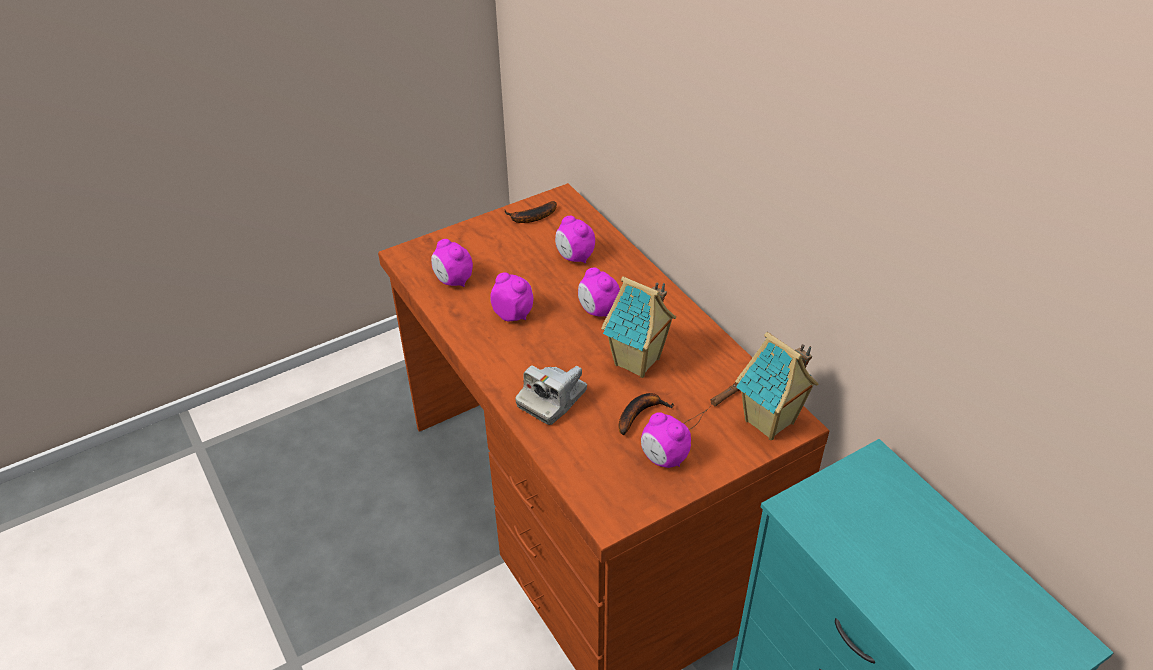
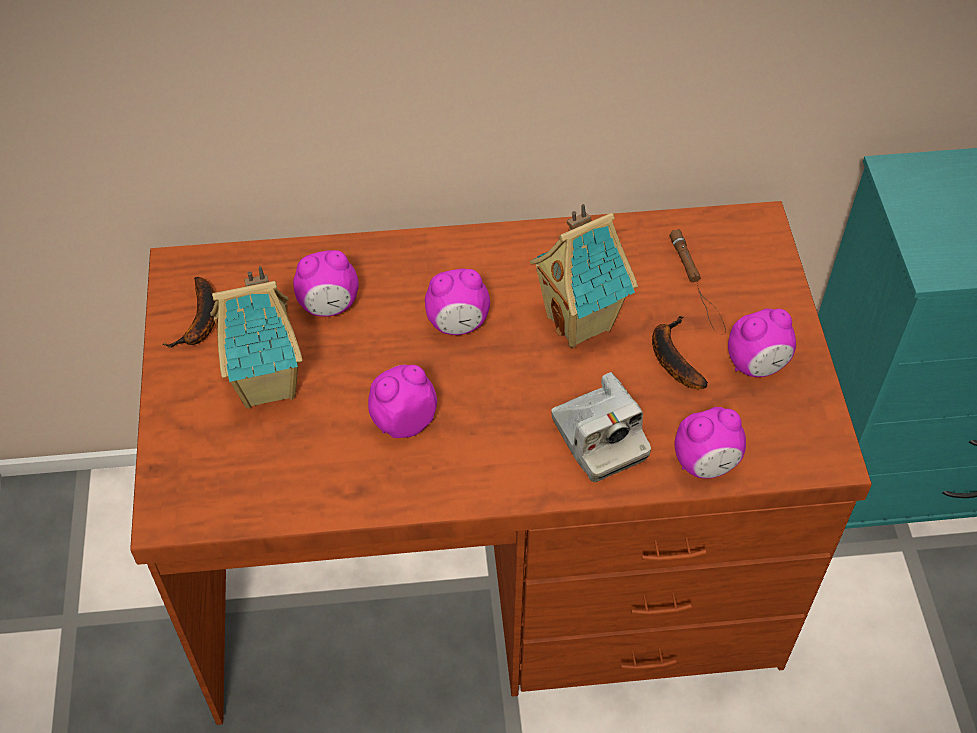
camera: 65 degrees left, 10 degrees up
(453, 281) = (280, 469): alarm clock -> alarm clock (706, 464)
(770, 423) = (747, 244): toy house -> toy house (269, 384)

